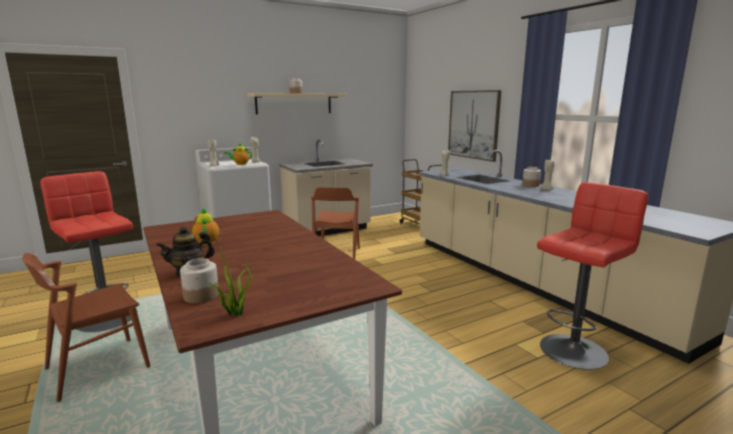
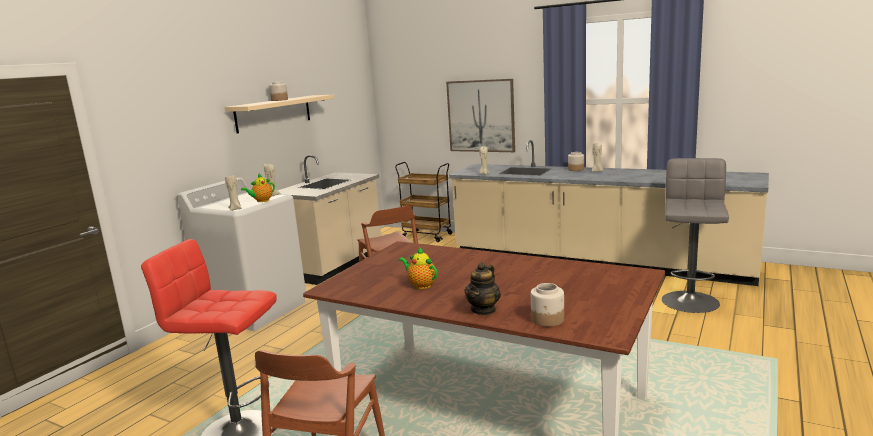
camera: 30 degrees left, 0 degrees up
(234, 313) = (604, 320): potted plant -> none
(574, 351) = (690, 301): red stool -> grey stool

